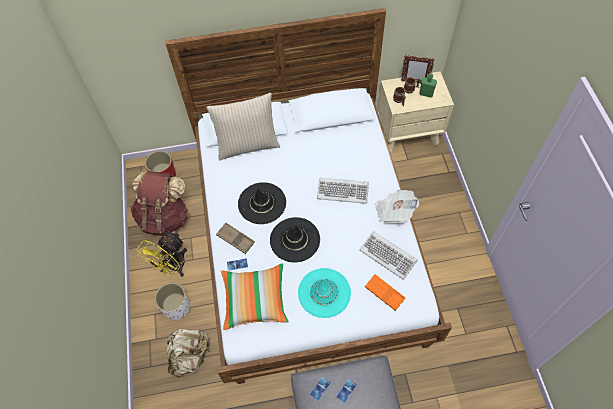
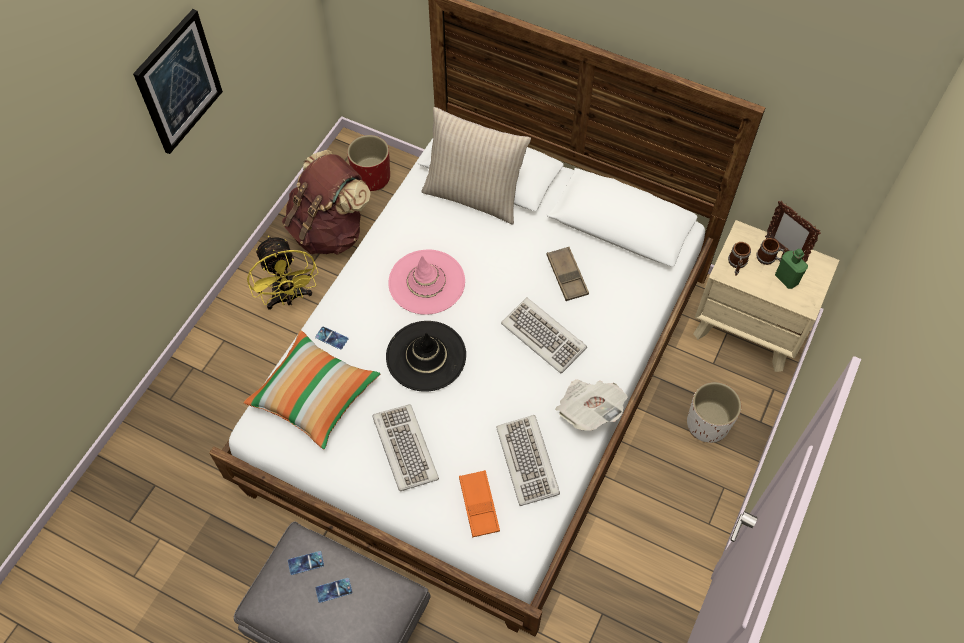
camera: 35 degrees right, 0 degrees up
(64, 172) = (178, 82): none -> picture
(172, 267) = (289, 298): yellow fan -> yellow fan turned 90 degrees counterclockwise
(176, 307) = (253, 350): white planter -> white planter (707, 423)
(190, 356) = (221, 420): beige backpack -> none
(235, 239) = (356, 306): brown tray -> brown tray (567, 276)
(262, 203) = (426, 282): black hat -> pink hat
(324, 293) = (404, 448): turquoise hat -> keyboard

